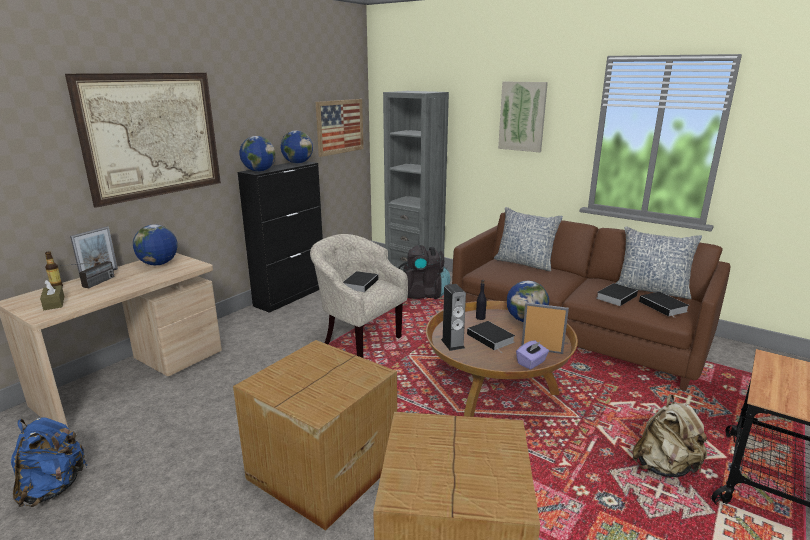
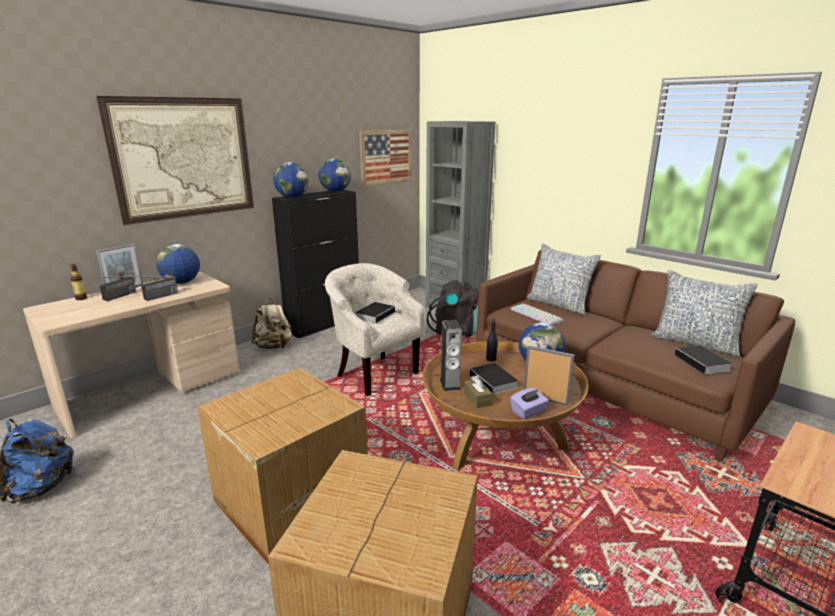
camera: 10 degrees right, 0 degrees up
(54, 303) = (70, 312): brown tissue box -> brown tissue box (477, 399)
(137, 282) = (153, 298): none -> radio
(510, 274) = (537, 315): none -> keyboard
(522, 116) = (569, 147): picture -> none
(616, 296) = (649, 347): book -> none
(665, 467) = (669, 548): beige backpack -> beige backpack (274, 347)

